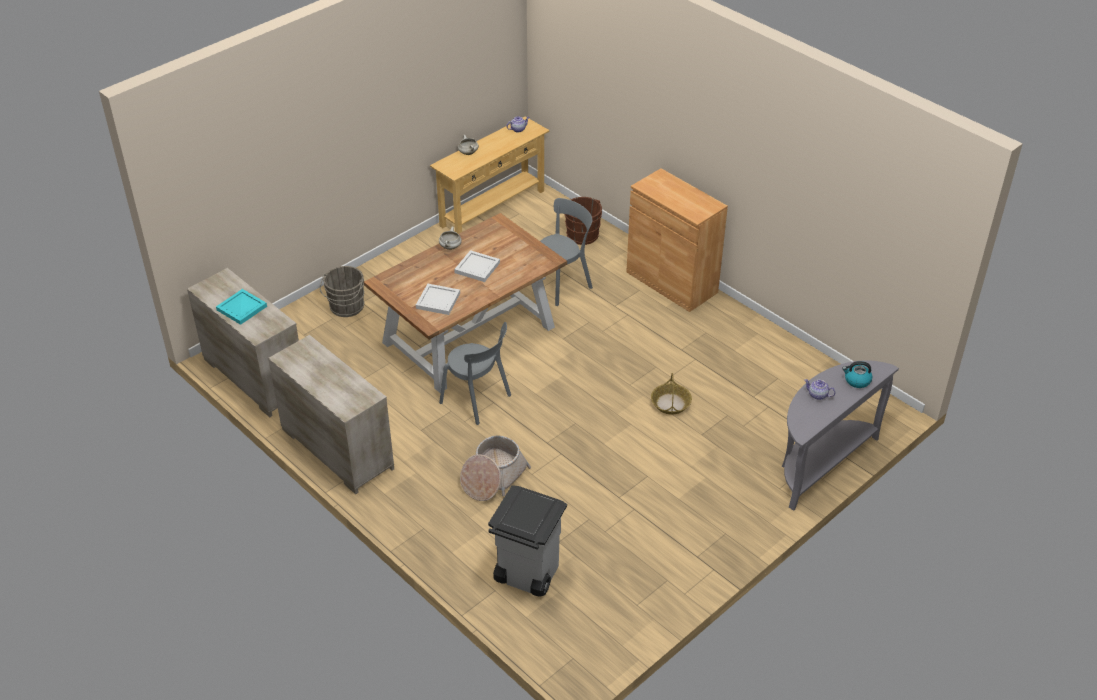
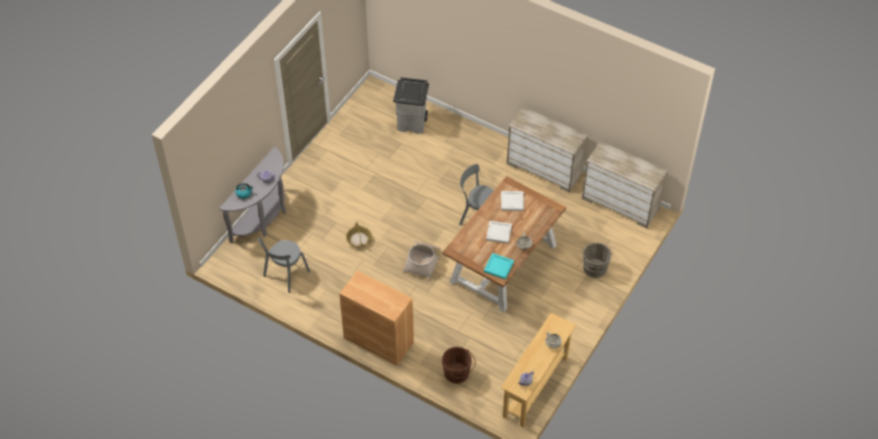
camera: 165 degrees right, 10 degrees up
(241, 308) = (625, 163): turquoise tray -> turquoise tray (499, 267)
(493, 477) = (449, 170): basket -> basket (423, 261)
(562, 283) = (456, 321): grey chair -> grey chair (285, 275)

